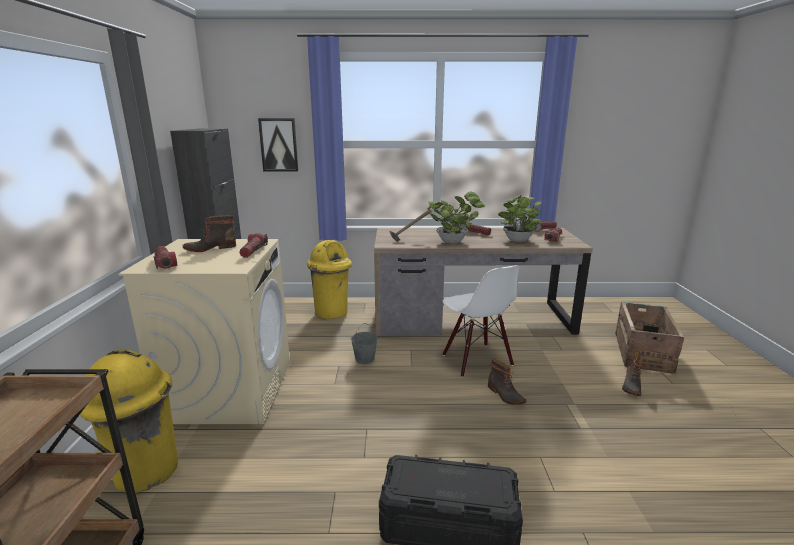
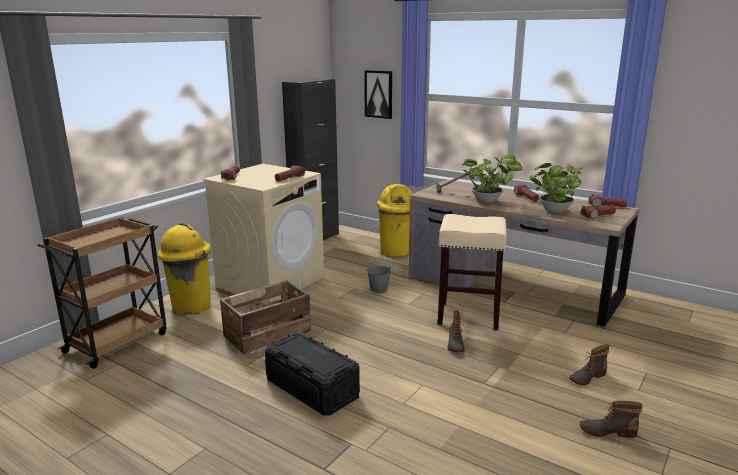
camera: 35 degrees right, 0 degrees up
(210, 248) = (269, 172): boot -> boot (607, 431)
(476, 360) = (467, 316): white chair -> beige stool
(643, 352) = (654, 360): crate -> crate (269, 333)

